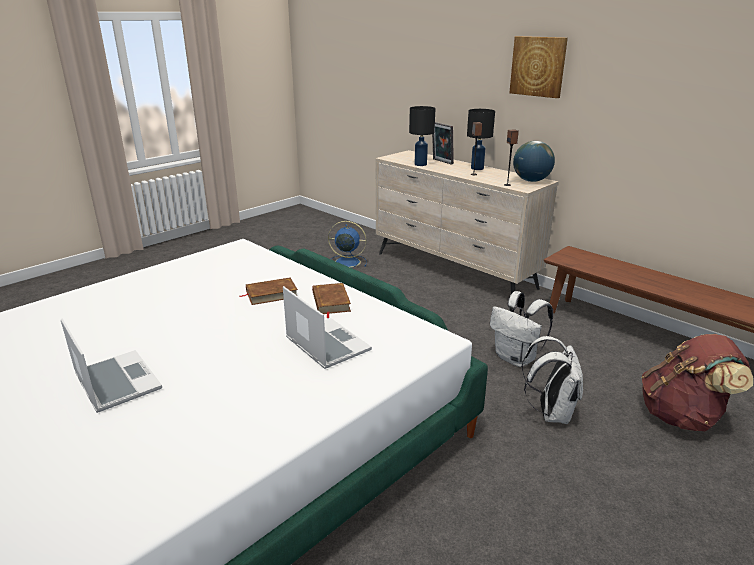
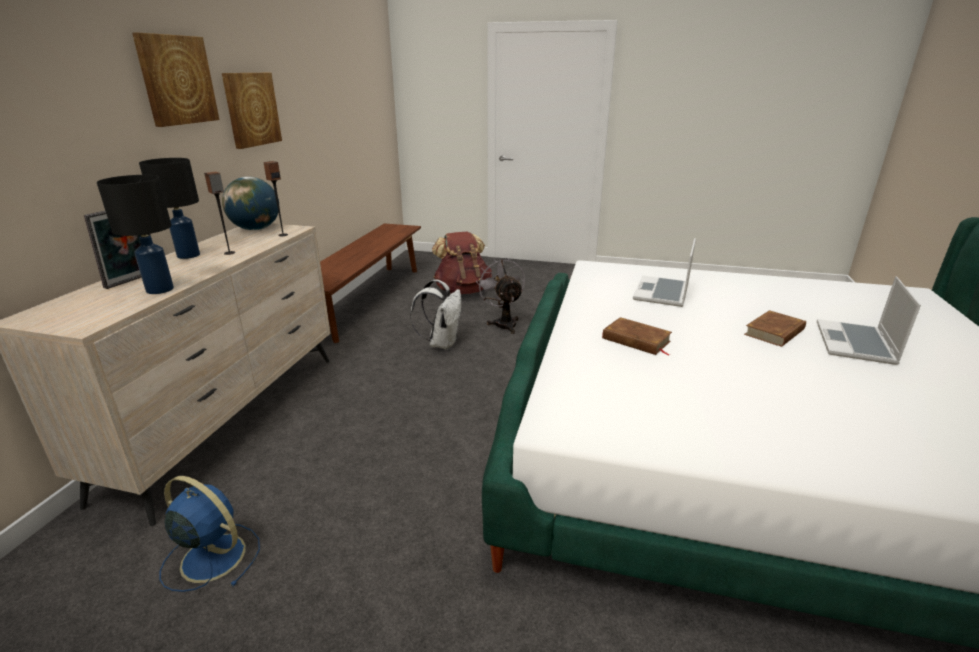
camera: 120 degrees left, 0 degrees up
(330, 302) = (603, 310): brown book -> brown book (775, 332)
(346, 262) = (211, 556): blue fan -> blue fan turned 135 degrees clockwise
(551, 413) = (503, 323): white backpack -> grey fan
(605, 97) = (251, 109): none -> picture

